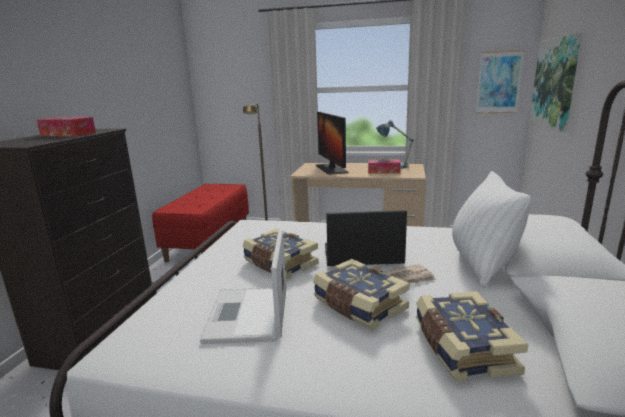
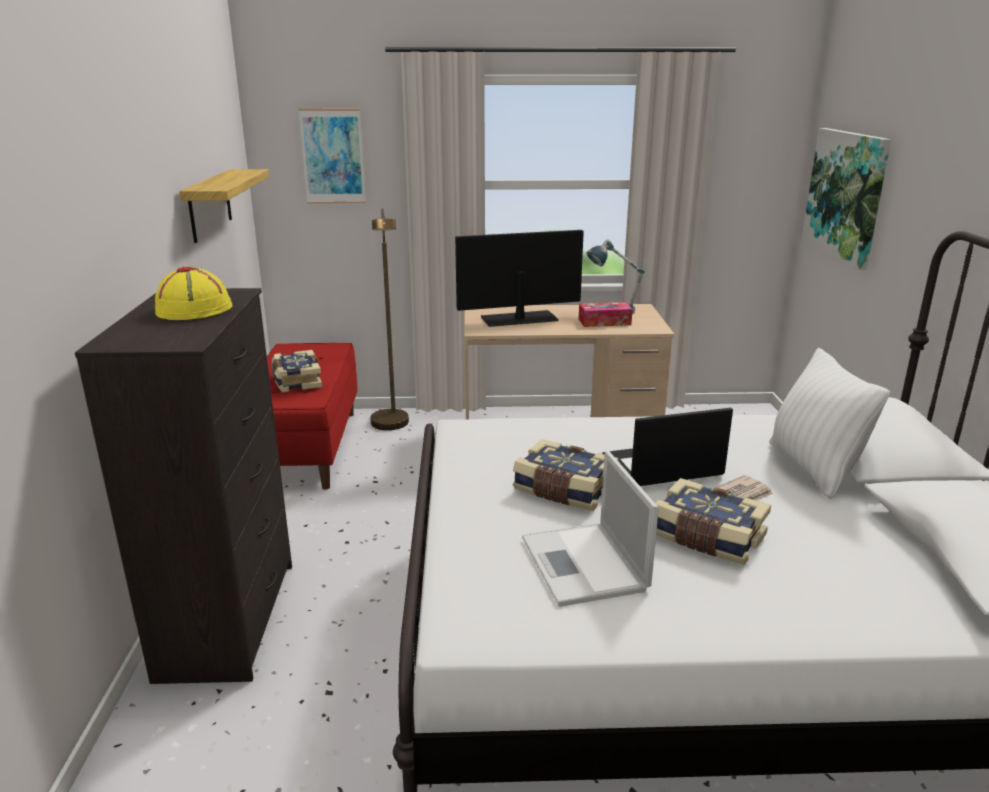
camera: 15 degrees left, 5 degrees up
(68, 134) = (194, 309): tissue box -> yellow hat
(147, 96) = (210, 205): none -> shelf
(331, 169) = (519, 319): monitor -> monitor turned 105 degrees clockwise
(461, 348) = (846, 573): book -> book (296, 381)
(498, 82) = (757, 180): picture -> picture (333, 156)

